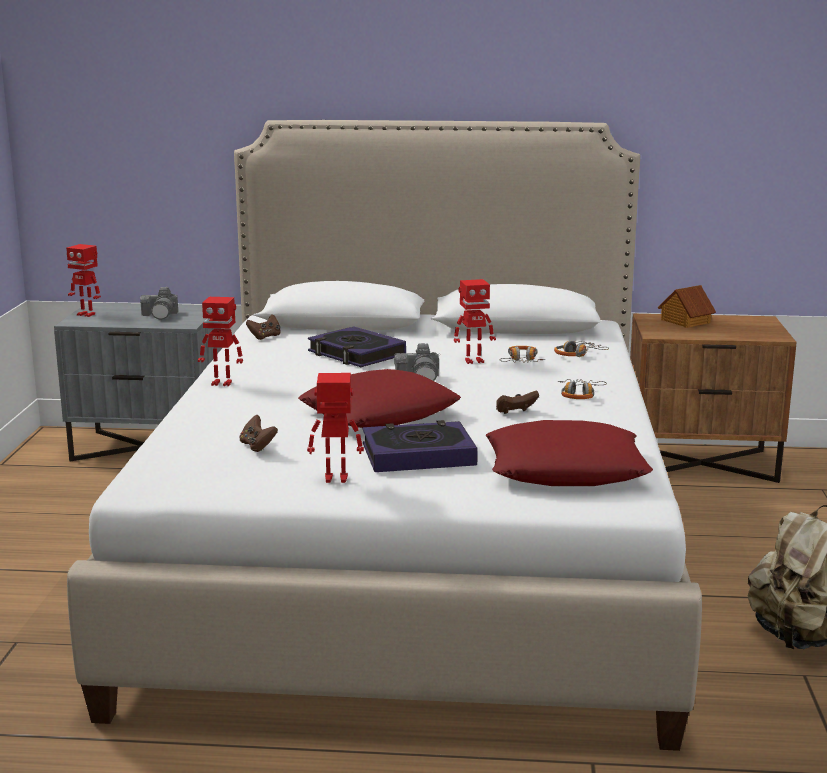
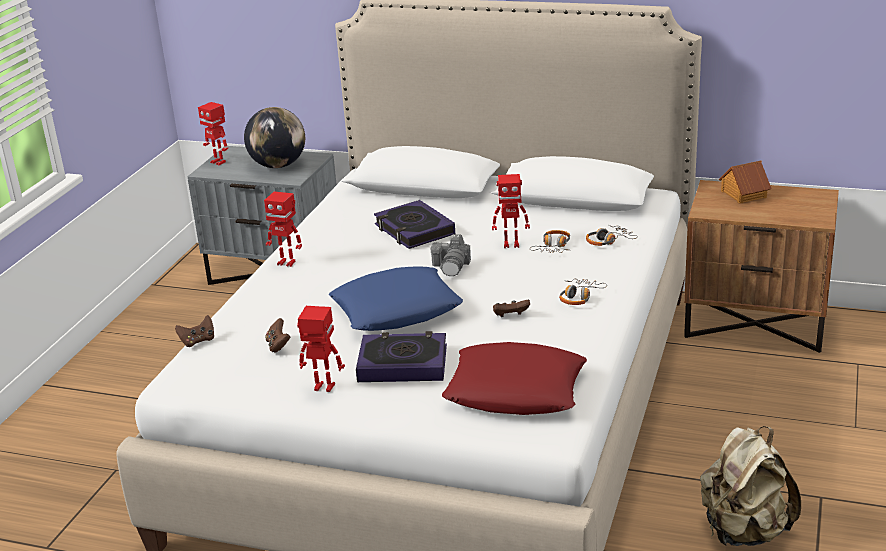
camera: 15 degrees right, 10 degrees up
(161, 315) = (278, 165): camera -> globe
(265, 337) = (348, 202): brown game controller -> brown game controller (198, 341)
(380, 413) = (396, 309): red pillow -> blue pillow

